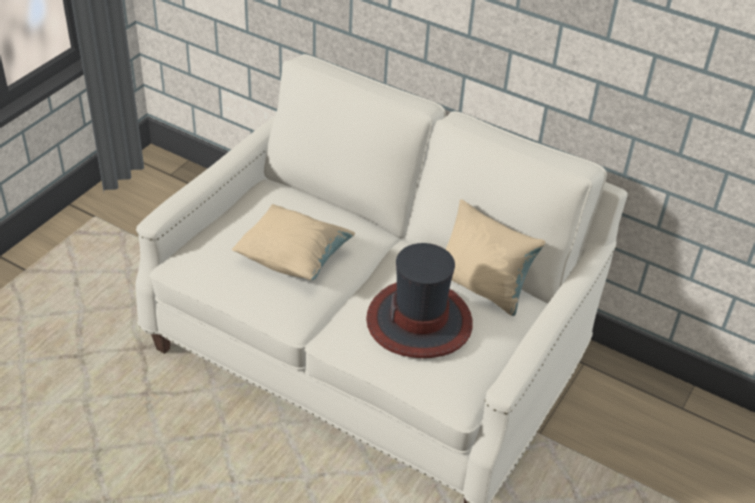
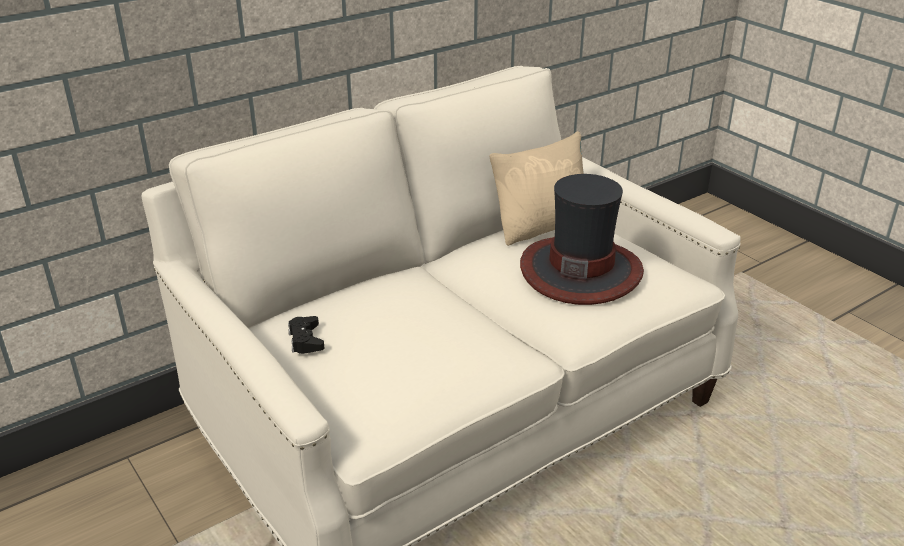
camera: 65 degrees left, 10 degrees down
(258, 206) = (306, 340): none -> black game controller
(293, 259) = (429, 332): beige pillow -> none

